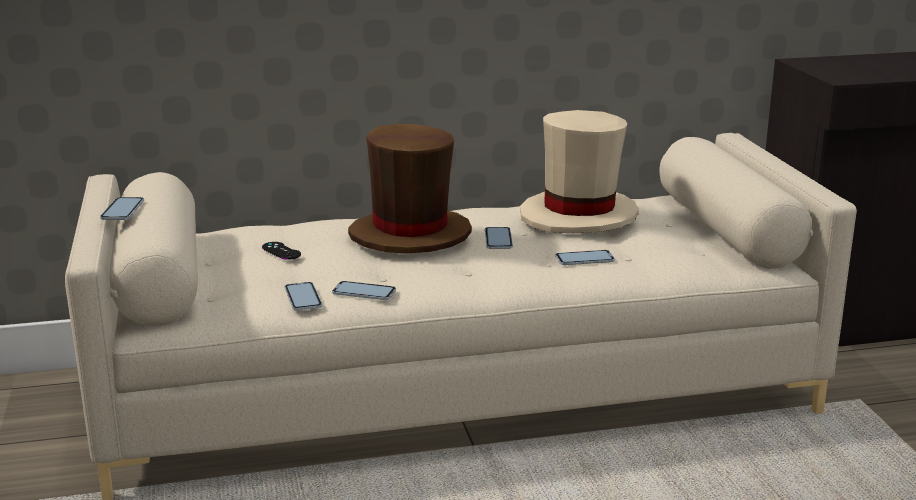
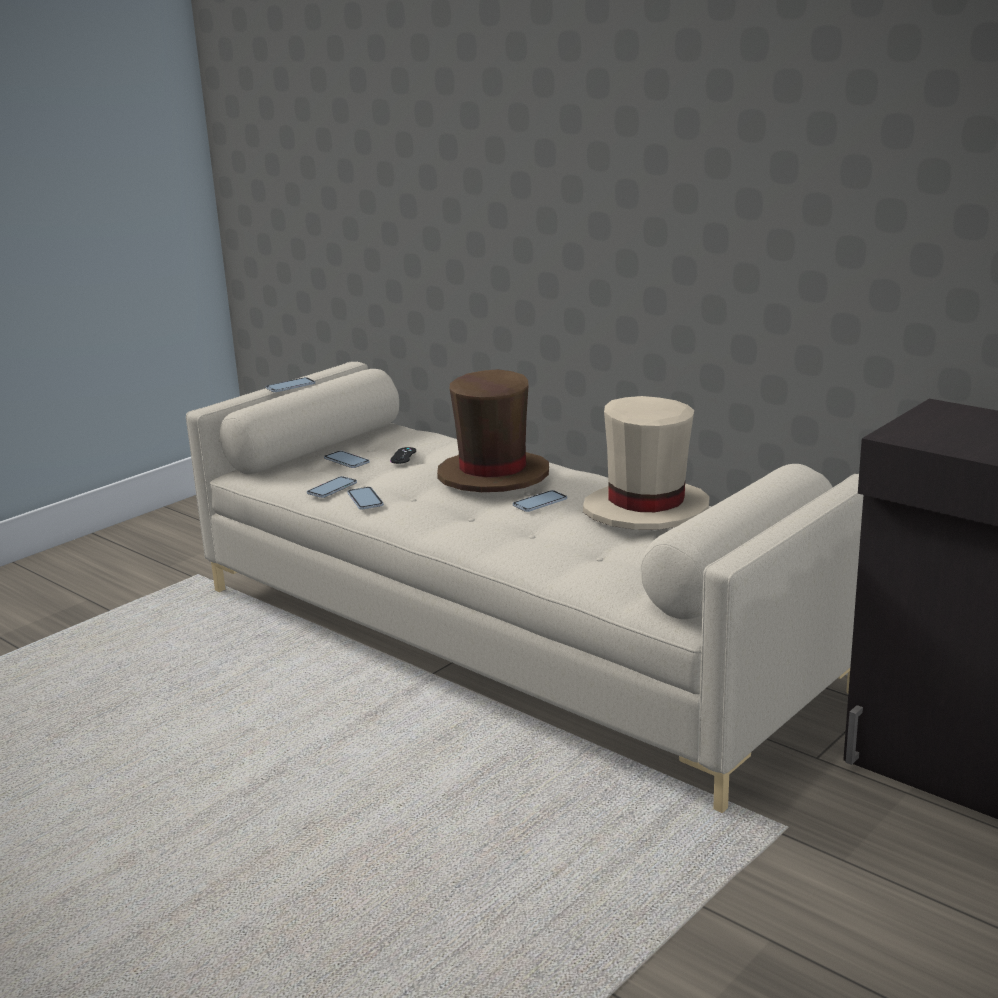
camera: 55 degrees right, 0 degrees up
(584, 259) = (550, 541): phone -> phone (346, 460)

